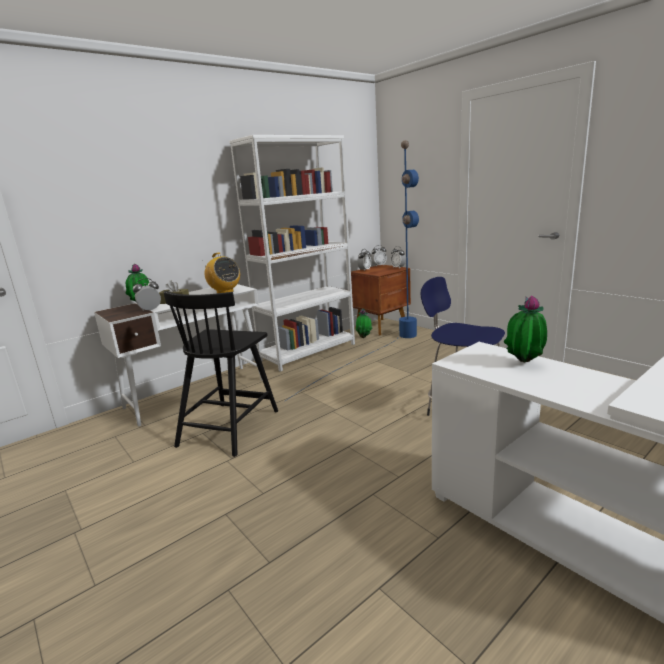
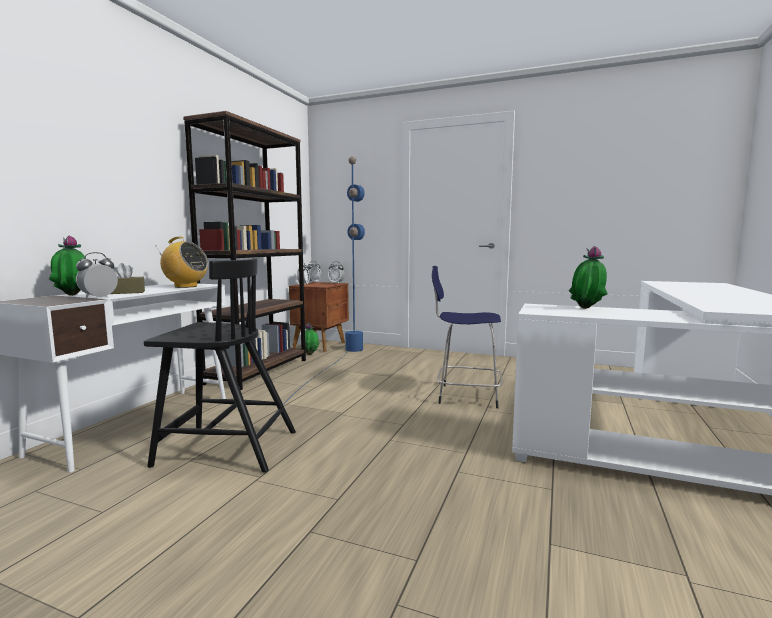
camera: 30 degrees left, 10 degrees down
(230, 427) = (225, 448): black chair -> black chair turned 75 degrees counterclockwise
(308, 352) = (258, 371): white bookcase -> brown bookcase

